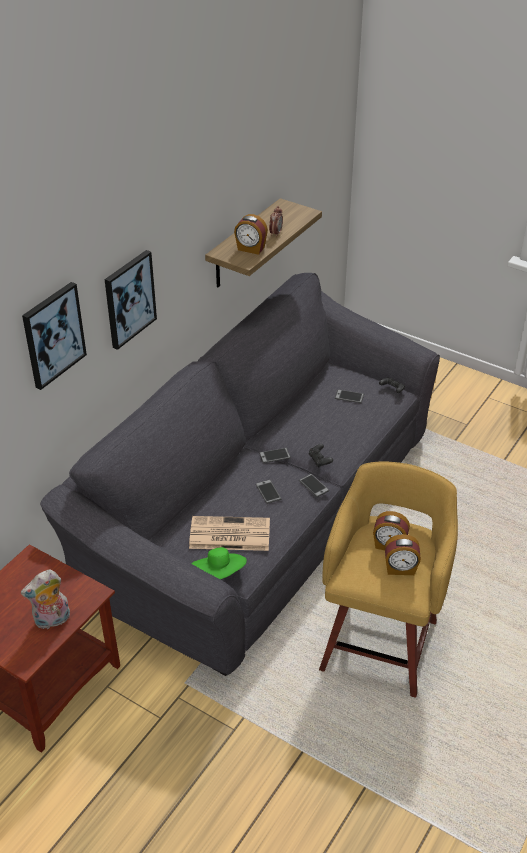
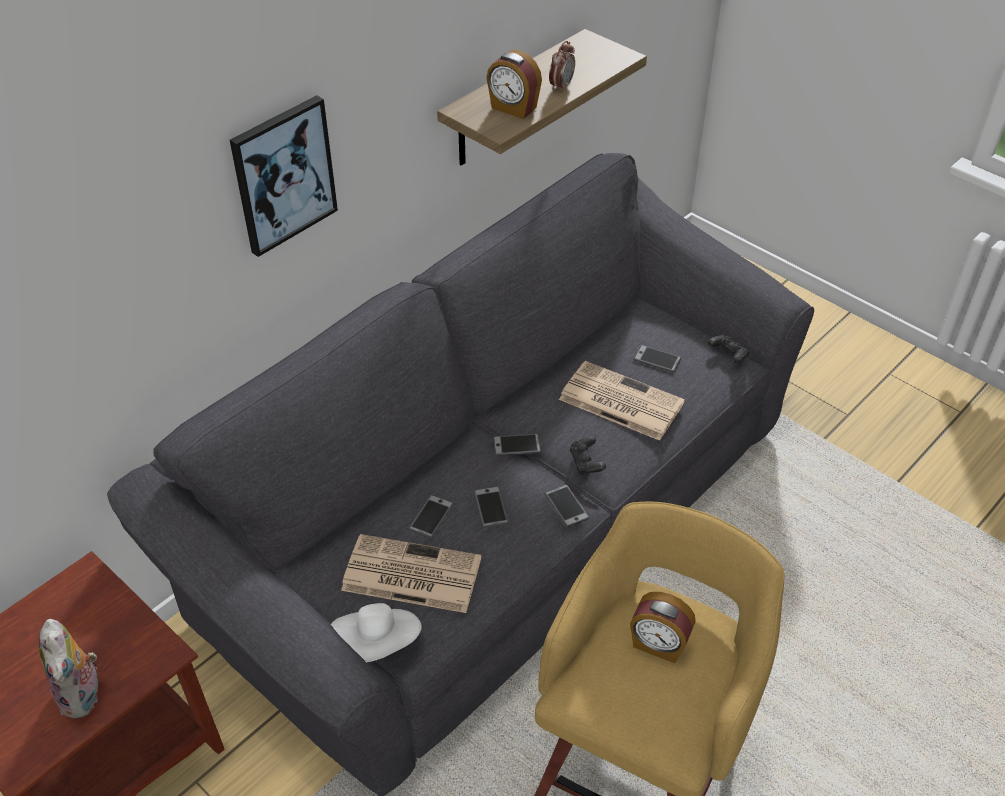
camera: 10 degrees right, 5 degrees up
(52, 621) = (83, 695): plush toy -> plush toy turned 90 degrees counterclockwise
(53, 335) = (122, 228): picture -> none
(219, 574) = (378, 644): green hat -> white hat
(233, 502) = (431, 517): none -> phone
(331, 423) = (619, 401): none -> newspaper
(400, 569) = (668, 693): alarm clock -> none

